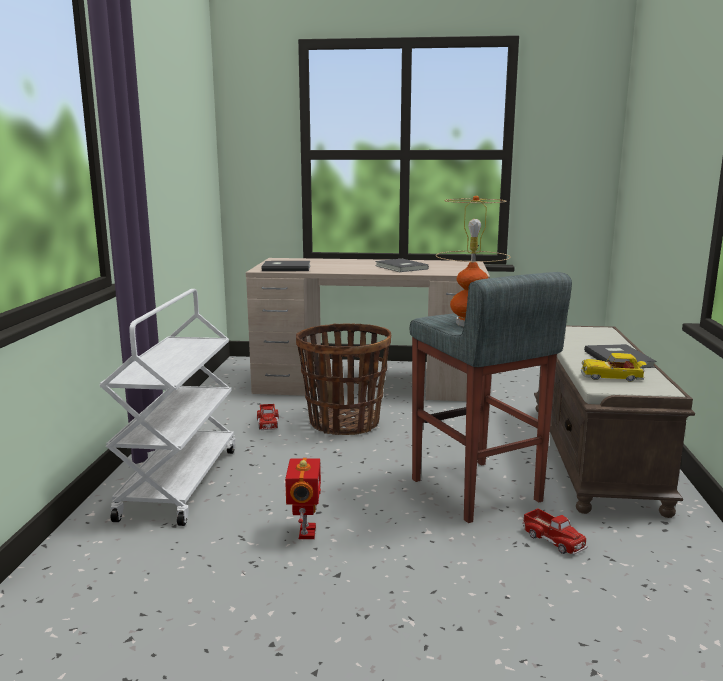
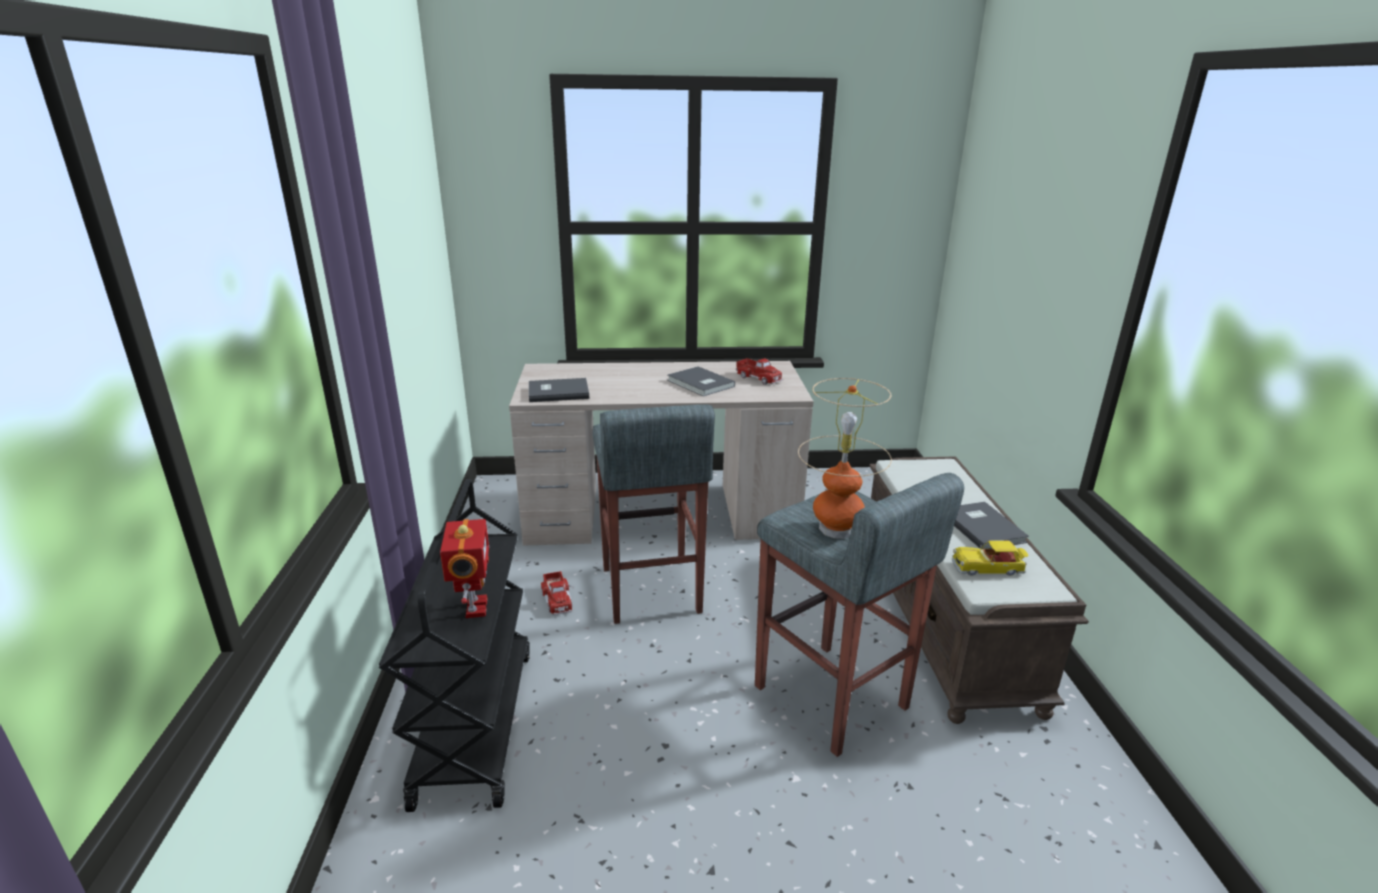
camera: 10 degrees left, 10 degrees up
(179, 482) = (474, 723): white cart -> black cart
(305, 532) = (654, 798): toy robot -> toy robot (474, 608)
(344, 423) = (649, 590): basket -> grey stool
(553, 539) = (936, 773): toy truck -> toy truck (758, 378)

